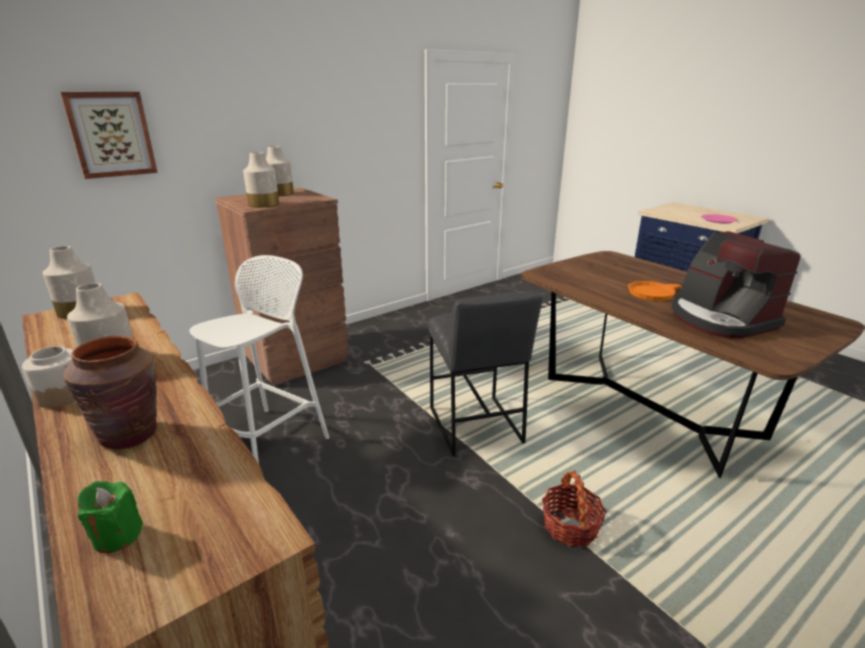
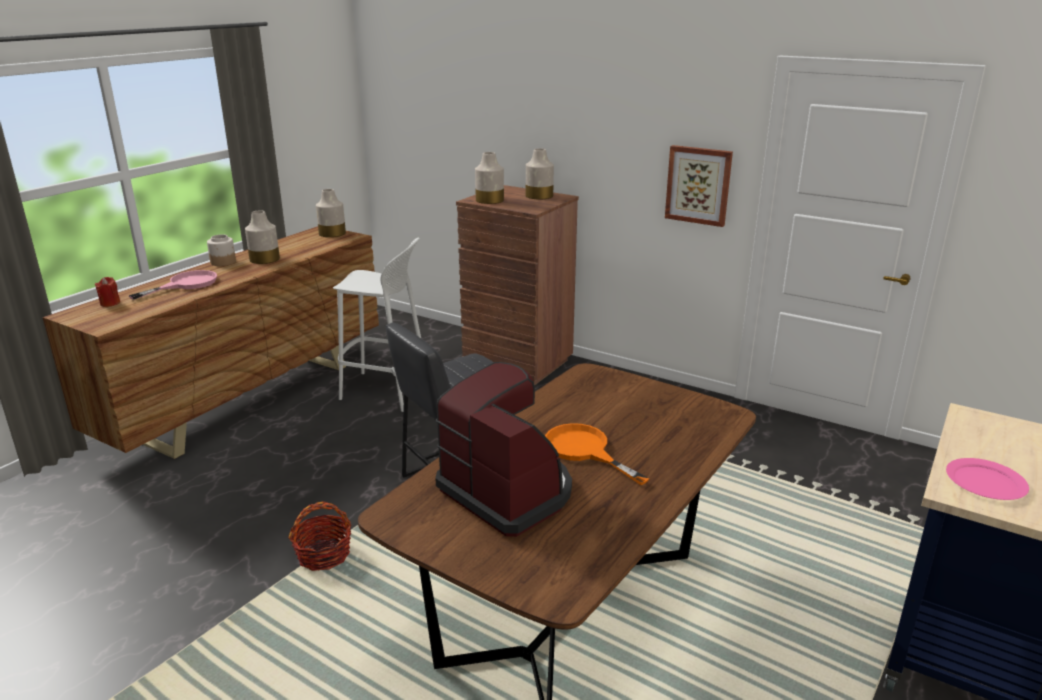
camera: 70 degrees right, 0 degrees up
(111, 134) = (447, 117): picture -> picture (698, 185)
(117, 536) = (110, 303): green candle -> red candle
(130, 434) = (185, 284): brown vase -> pink frying pan
(720, 319) = (508, 491): coffee machine -> coffee machine turned 90 degrees clockwise

